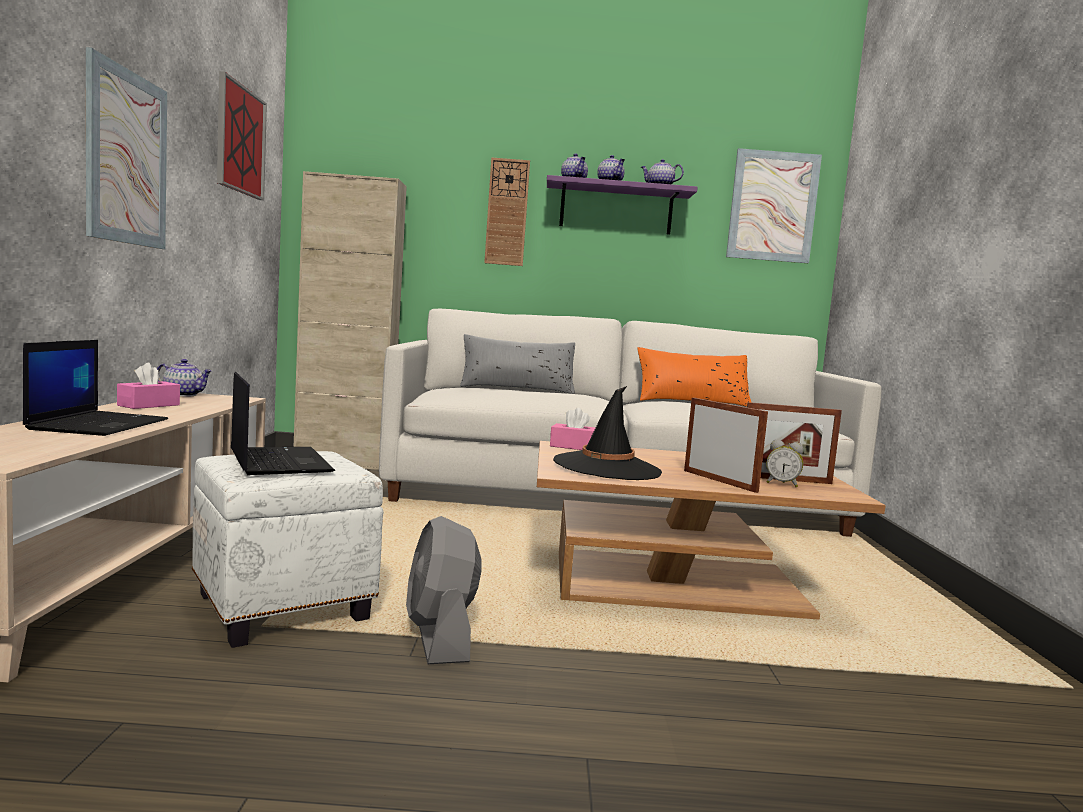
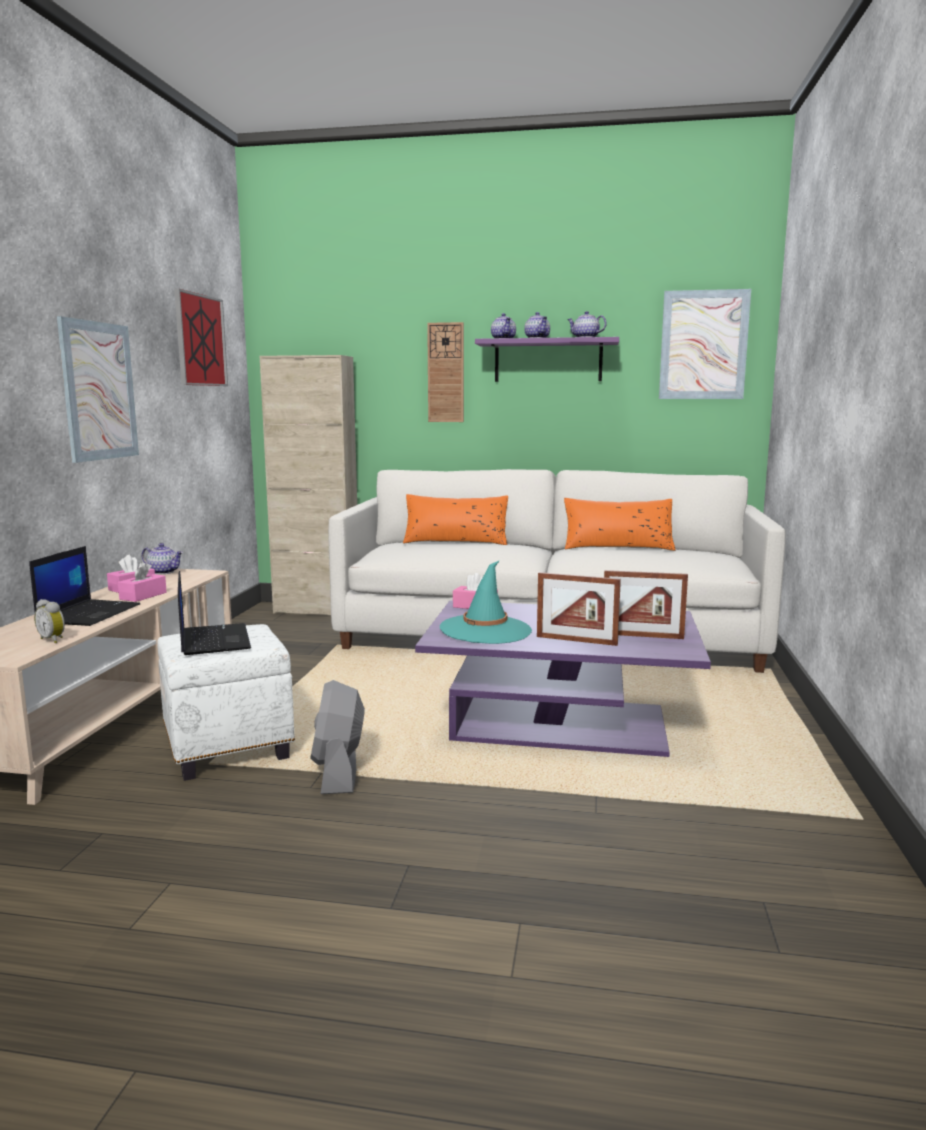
camera: 10 degrees right, 5 degrees up
(167, 413) = (143, 596): none -> pink tissue box
(517, 389) = (455, 542): grey pillow -> orange pillow
(607, 467) = (485, 630): black hat -> turquoise hat
(677, 585) = (560, 725): brown coffee table -> purple coffee table
(719, 481) = (576, 640): picture frame -> picture frame turned 135 degrees clockwise
(782, 484) = (633, 641): alarm clock -> alarm clock (53, 640)

